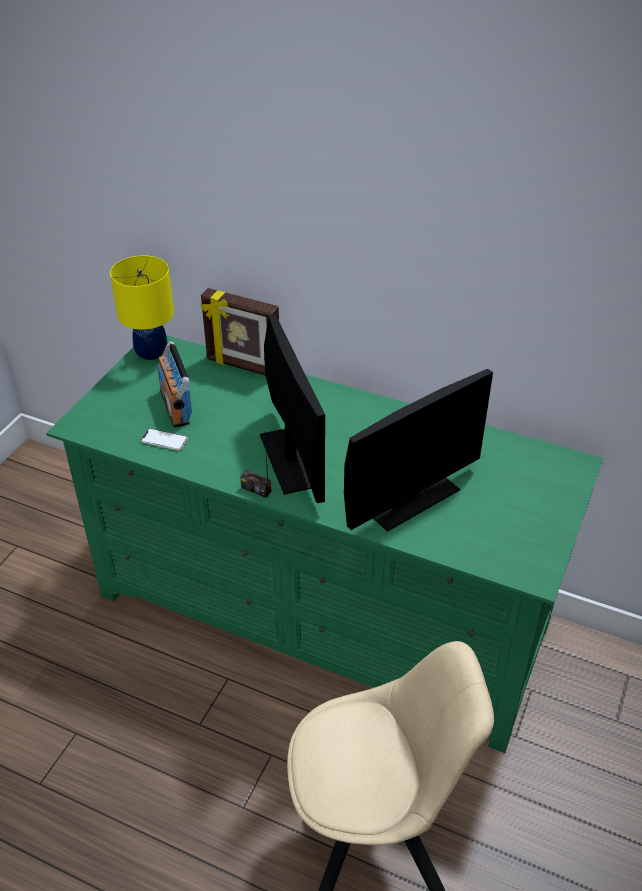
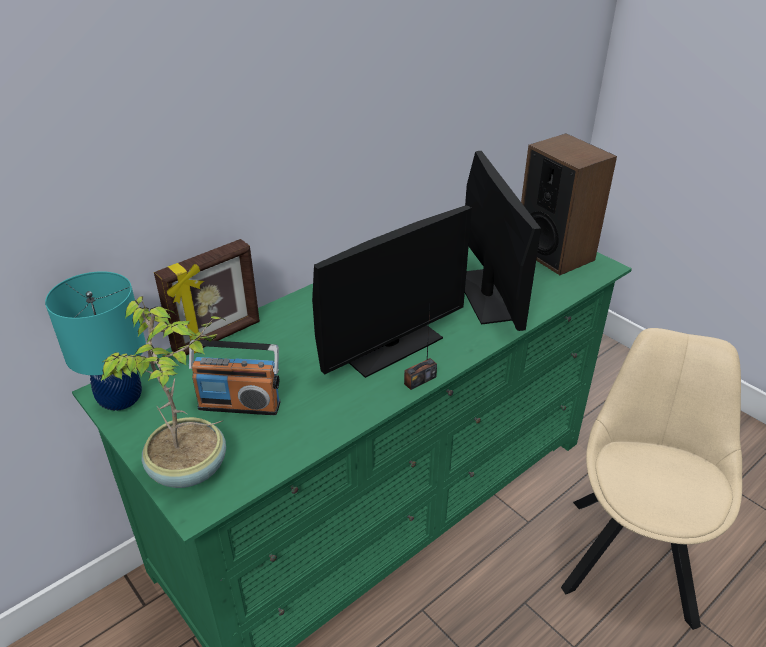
camera: 65 degrees left, 5 degrees down
(103, 410) = (190, 470): none -> potted plant
(151, 355) = (123, 401): yellow table lamp -> turquoise table lamp
(164, 440) = (292, 428): phone -> none
(291, 459) = (391, 346): monitor -> monitor turned 135 degrees clockwise
(532, 530) = (554, 253): none -> speaker

